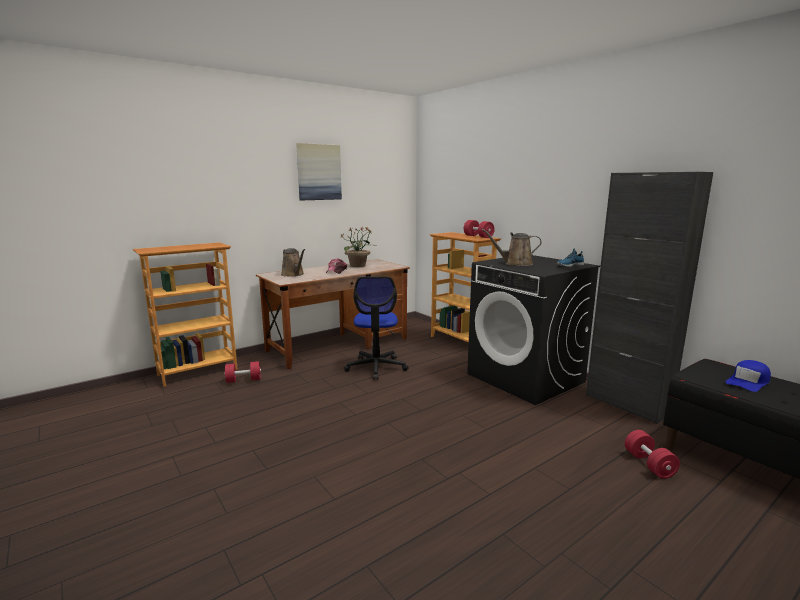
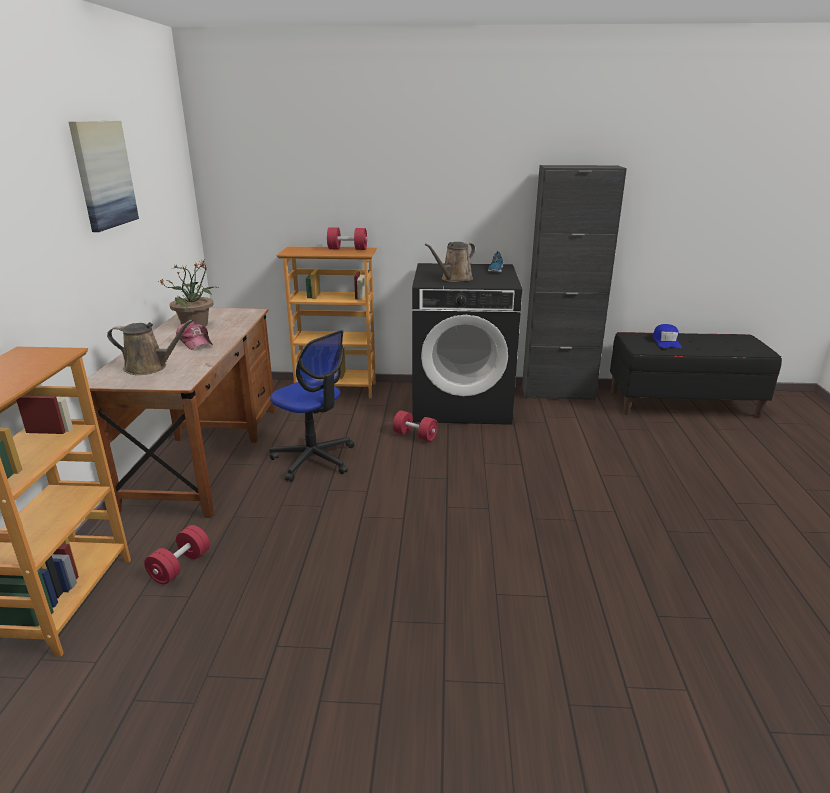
camera: 50 degrees left, 10 degrees up
(649, 464) = (639, 432): red dumbbell -> red dumbbell (415, 435)

